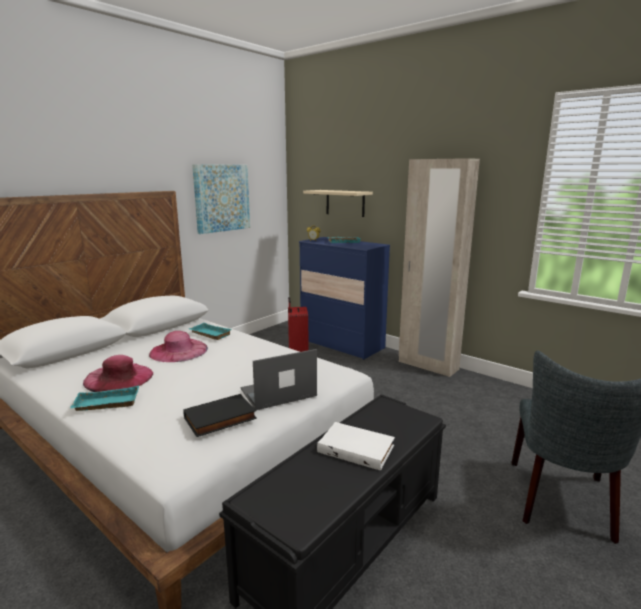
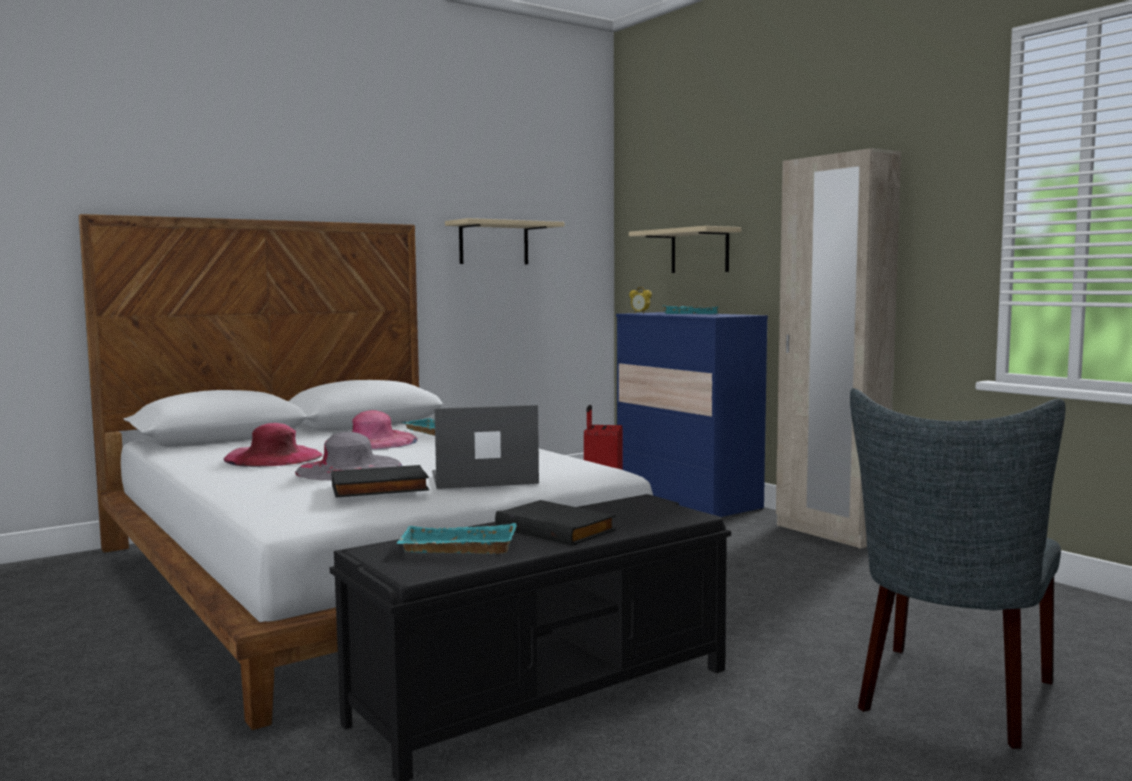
camera: 15 degrees right, 10 degrees down
(105, 404) = (241, 474): turquoise tray -> turquoise tray (456, 549)
(184, 393) = (349, 469): none -> grey hat
(221, 198) = (494, 243): picture -> beige shelf
(357, 448) = (557, 529): white book -> black book

